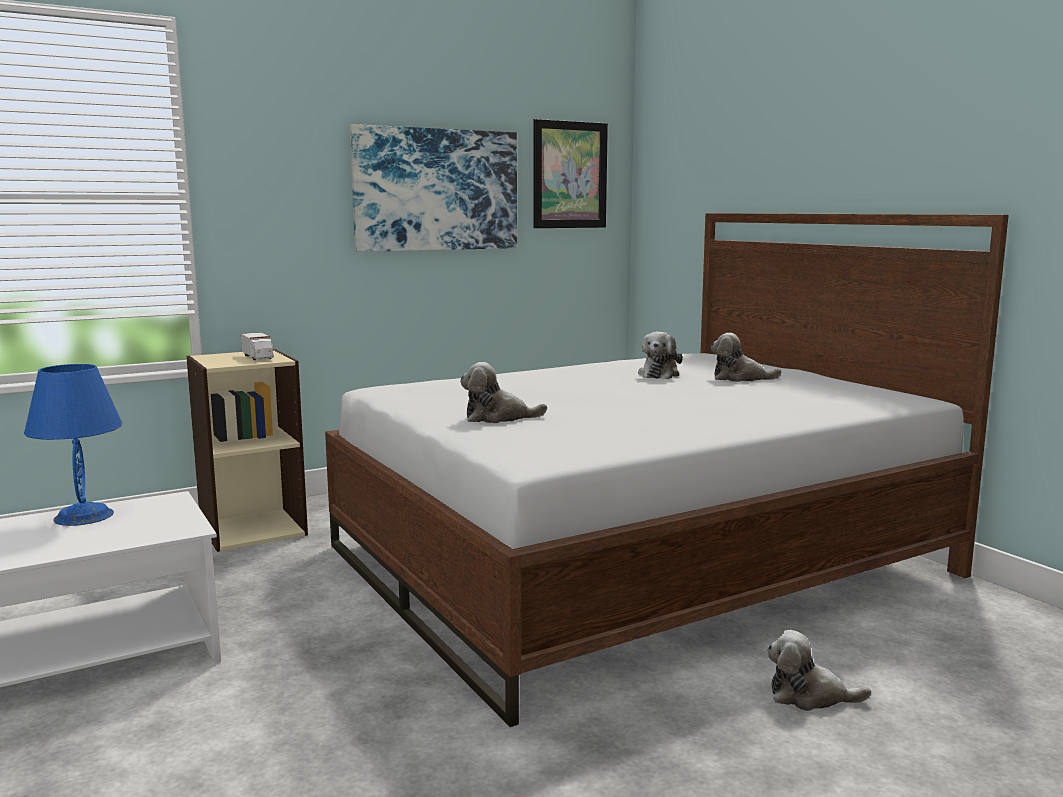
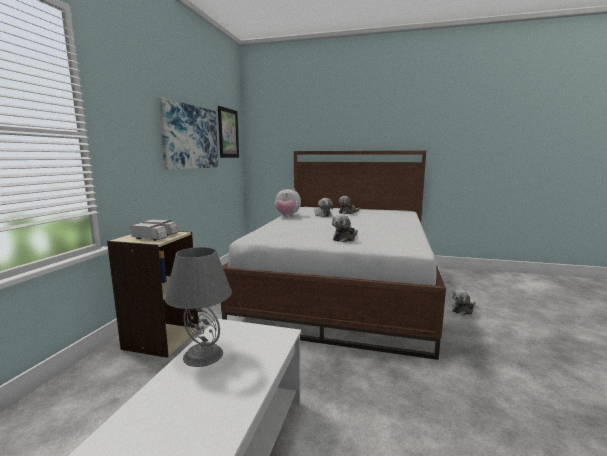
camera: 45 degrees left, 0 degrees up
(83, 516) = (202, 355): blue table lamp -> grey table lamp
(226, 361) = (150, 239): none -> toy truck
(585, 365) = (287, 216): none -> plush toy

